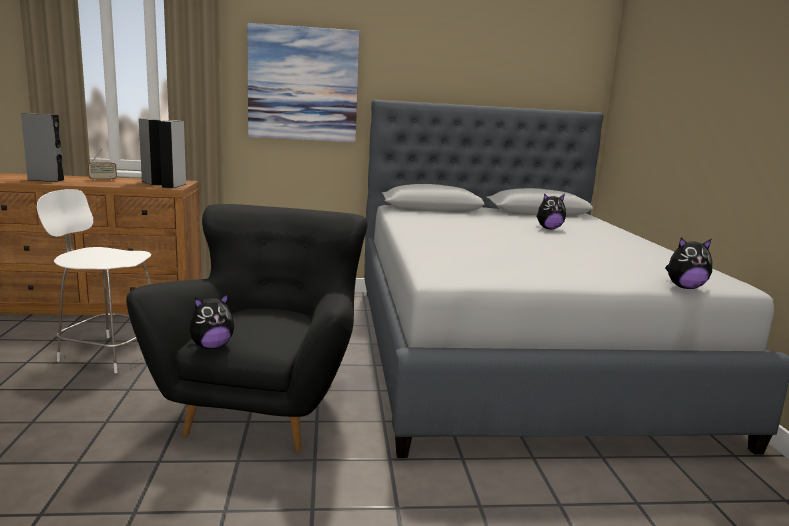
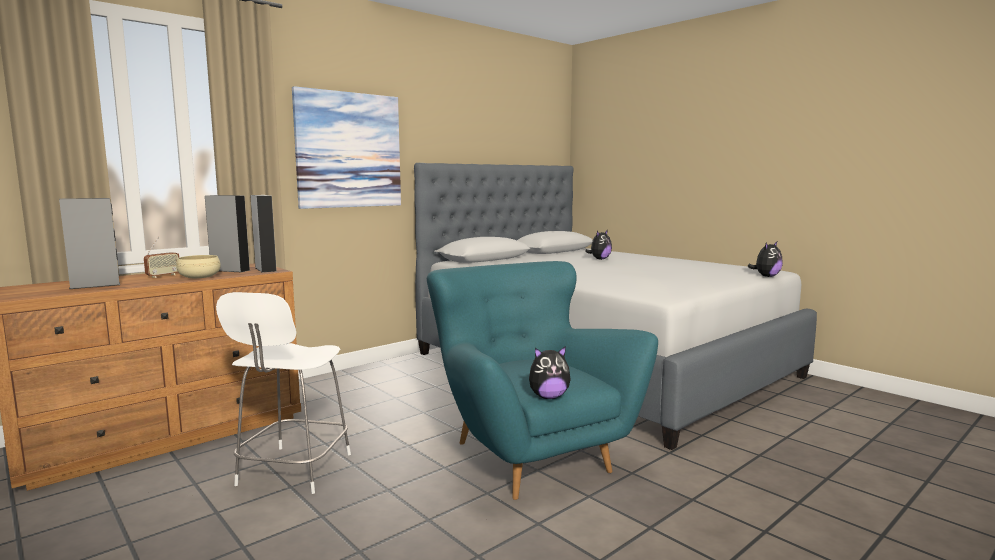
camera: 35 degrees left, 5 degrees down
(108, 353) = (293, 471): white chair -> white chair turned 60 degrees counterclockwise
(116, 184) = (199, 276): none -> beige bowl
(211, 346) = (548, 397): plush toy -> plush toy turned 60 degrees clockwise
(267, 406) = (528, 455): black armchair -> turquoise armchair

